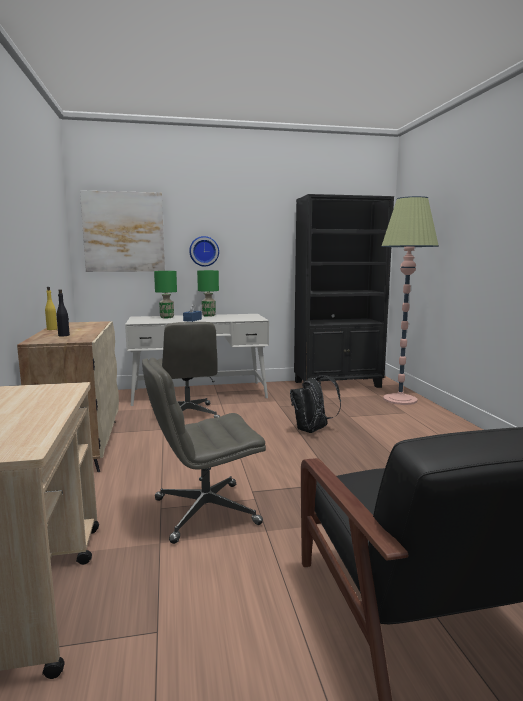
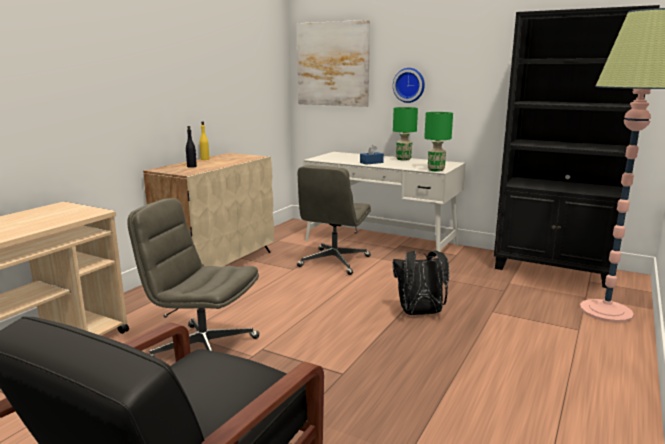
camera: 40 degrees right, 5 degrees up
(167, 317) = (358, 157): green table lamp -> green table lamp (436, 170)

